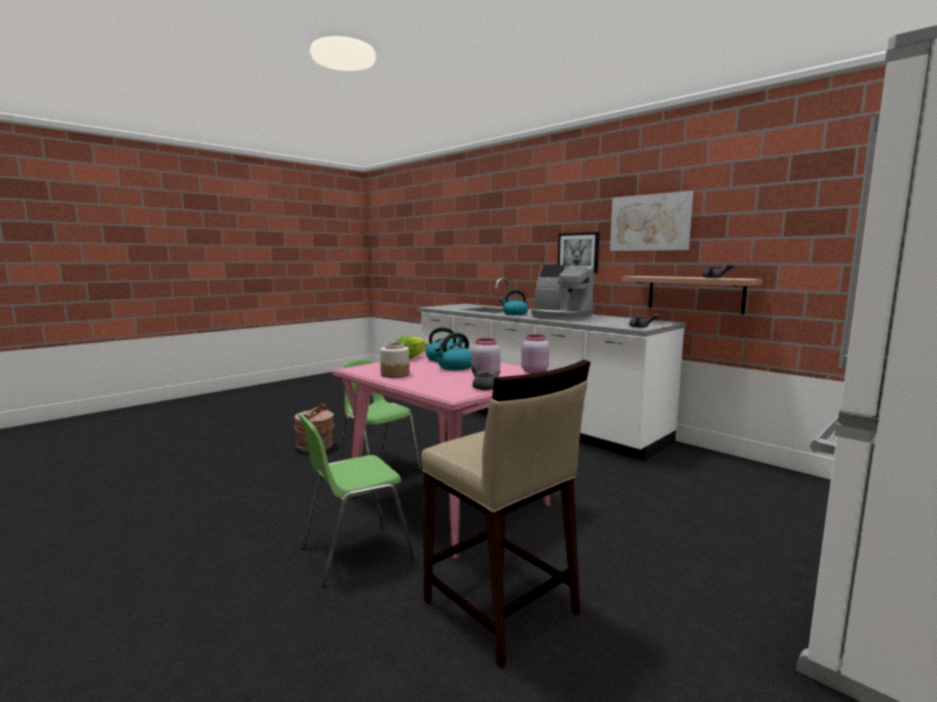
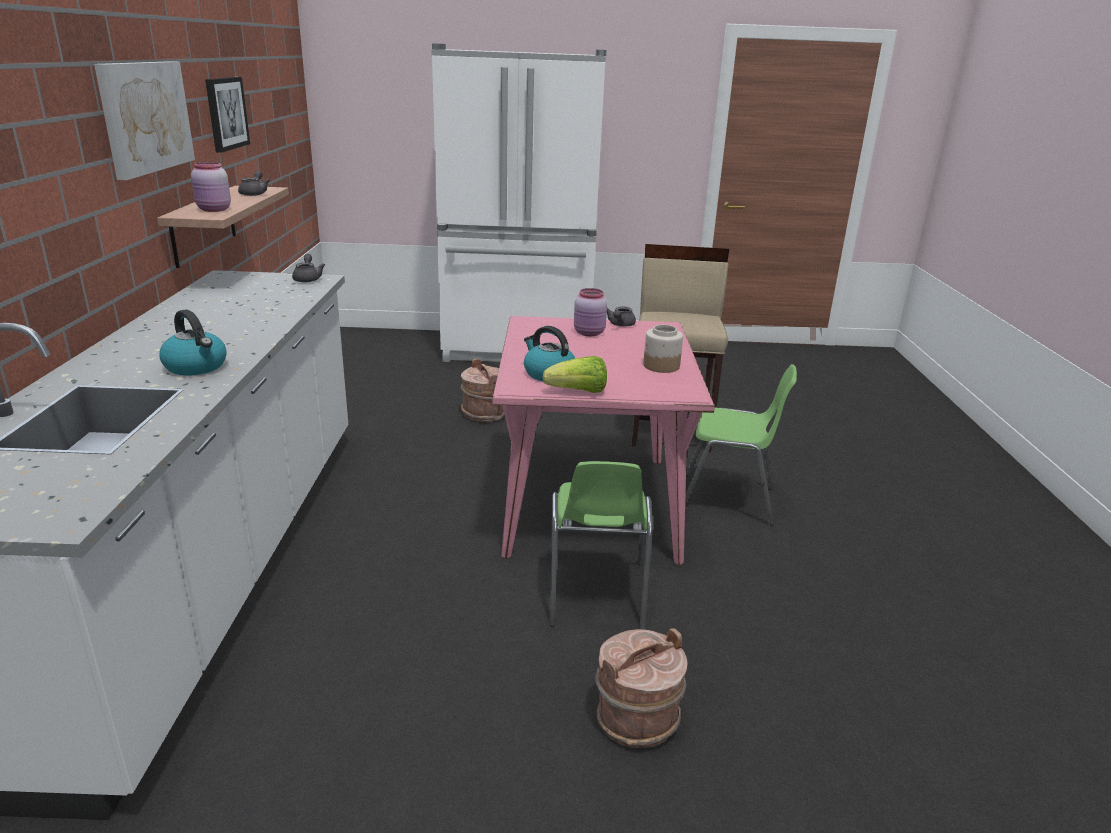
camera: 135 degrees left, 15 degrees up
(455, 367) = (576, 355): kettle -> none
(534, 372) = (528, 324): pink jar -> pink jar (214, 210)
(561, 317) = (214, 328): coffee machine -> none
(578, 252) = (71, 197): picture -> picture (226, 113)
(653, 523) = (485, 414): none -> brown bucket

